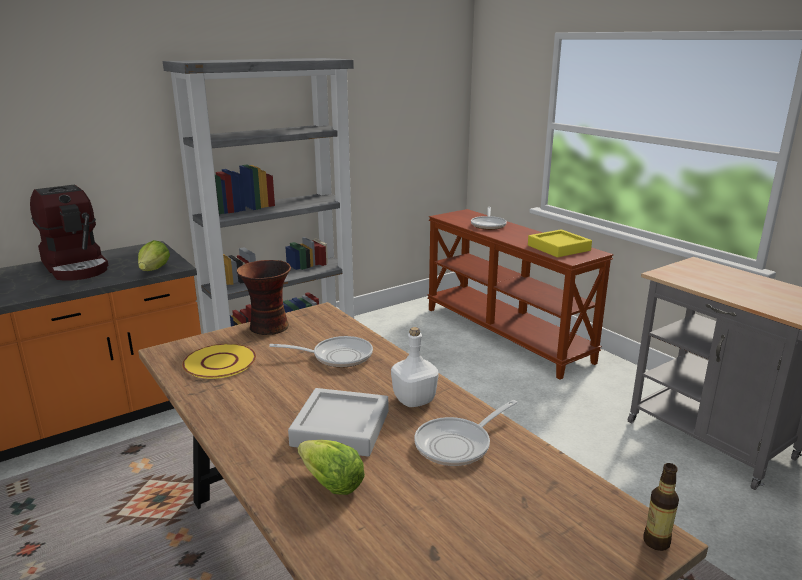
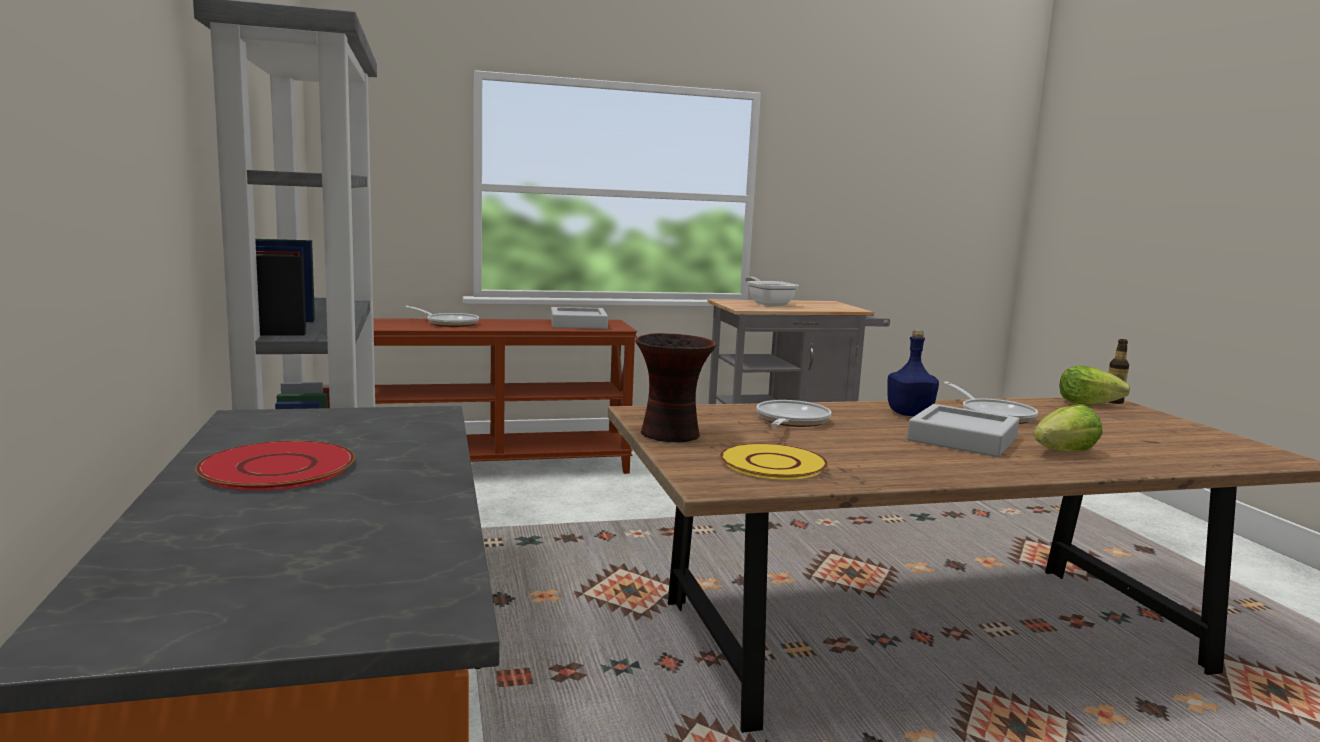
camera: 70 degrees left, 10 degrees down
(76, 266) = (277, 468): coffee machine -> red plate
(154, 270) = (429, 423): lettuce -> lettuce (1086, 404)
(413, 400) = (908, 414): white bottle -> blue bottle
(558, 248) = (578, 324): yellow tray -> grey tray
(723, 278) = (768, 304): none -> frying pan

